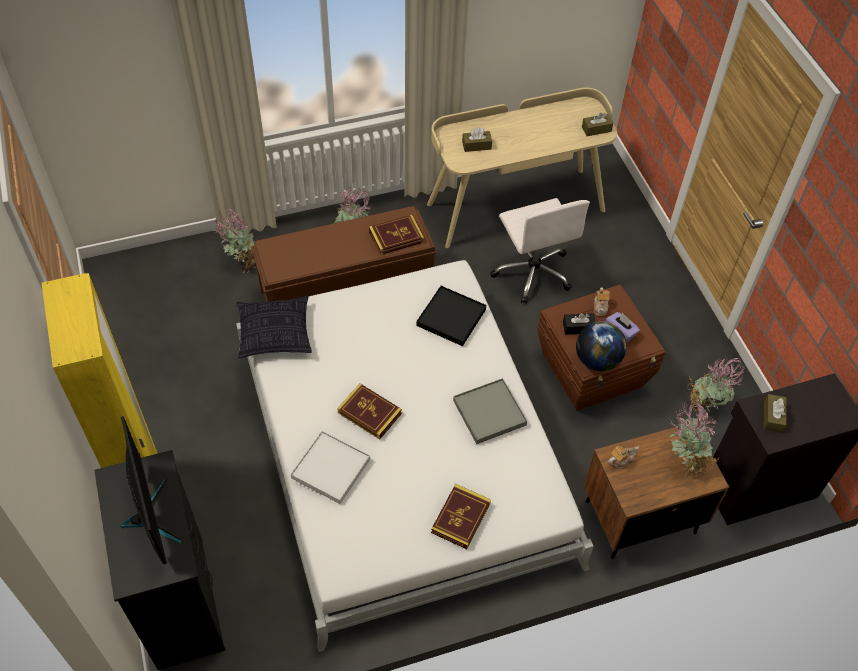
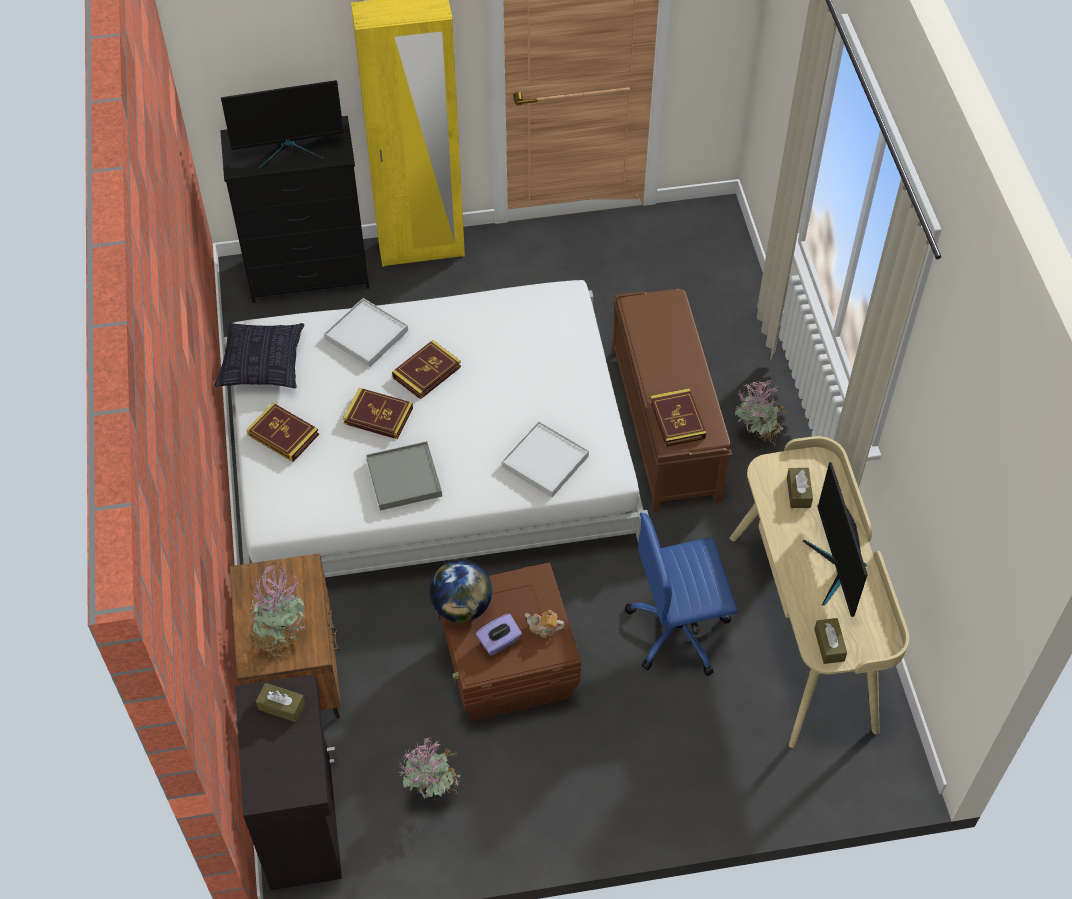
camera: 100 degrees right, 0 degrees up
(243, 262) = (719, 329): potted plant -> none
(274, 334) = (547, 301): pillow -> pillow (262, 364)
(425, 443) = (378, 416): none -> book
(451, 317) = (545, 461): black tray -> white tray
(532, 272) = (679, 630): white office chair -> blue office chair
(537, 126) = (835, 570): none -> monitor
(578, 327) = (515, 596): black tissue box -> none
(620, 460) = (299, 575): teapot -> none

